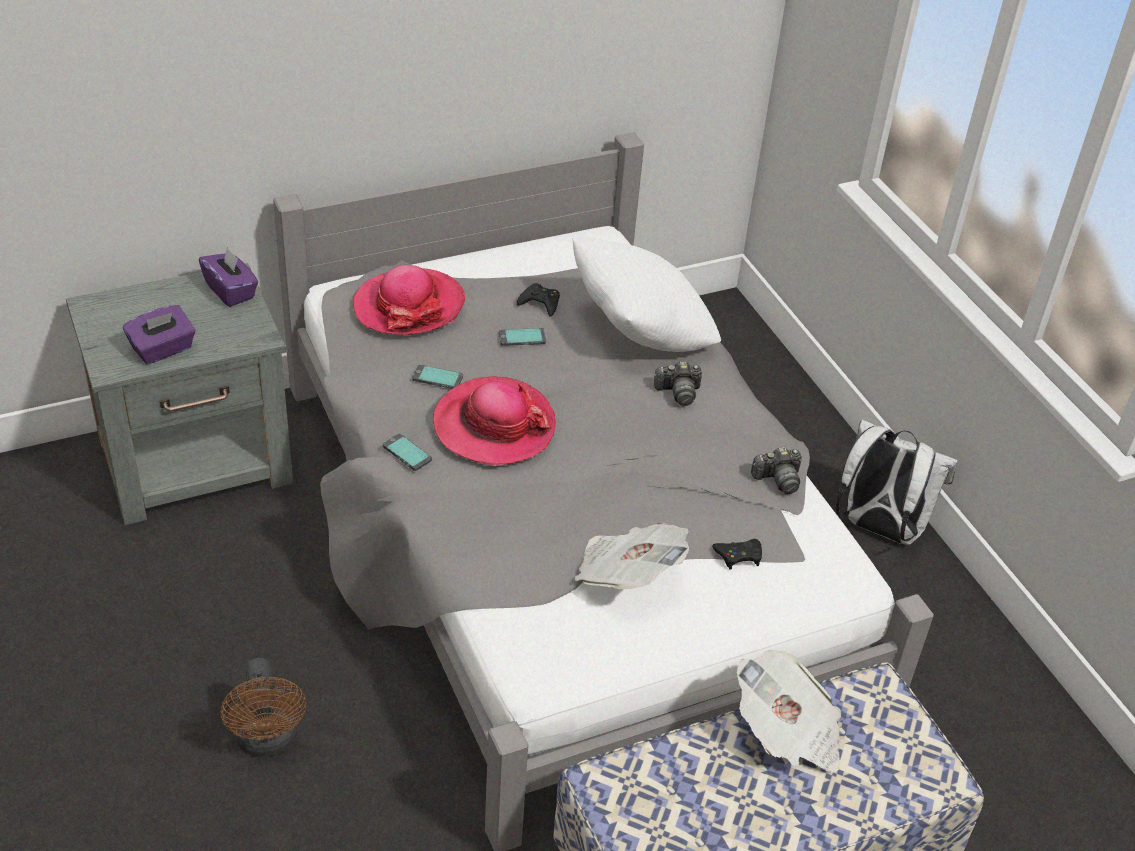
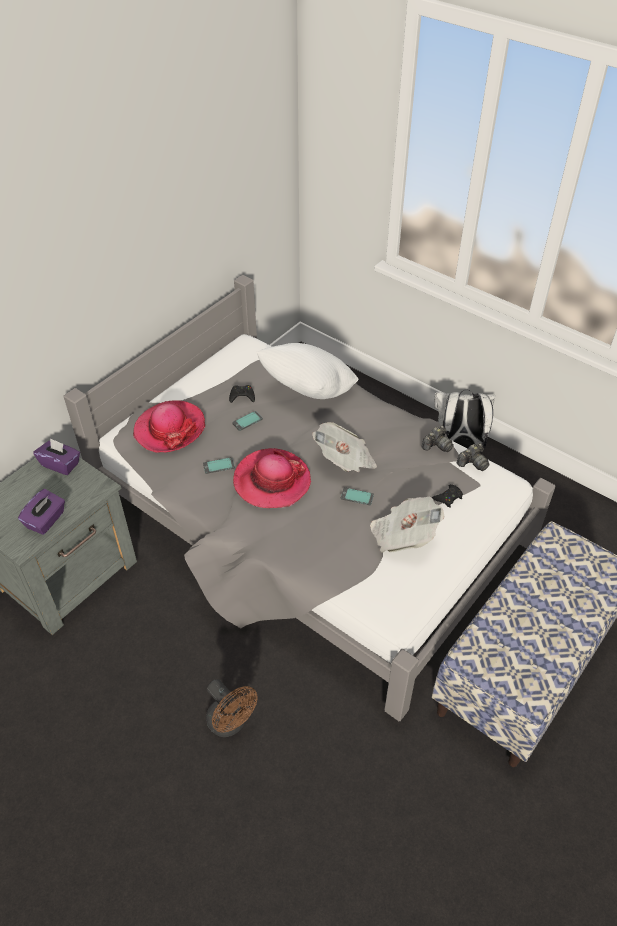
camera: 25 degrees left, 5 degrees up
(407, 453) = (235, 519): phone -> phone (357, 497)
(678, 392) = (353, 418): camera -> camera (473, 463)
(787, 732) = (533, 583): newspaper -> newspaper (345, 460)

